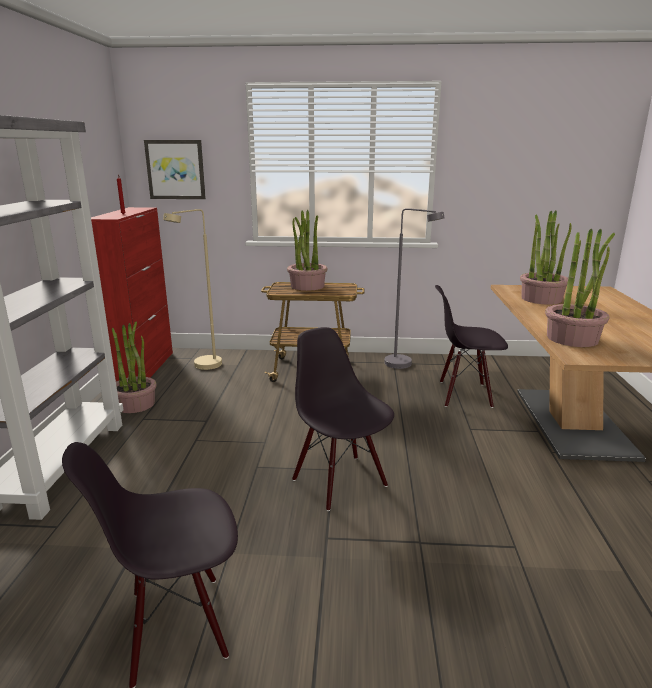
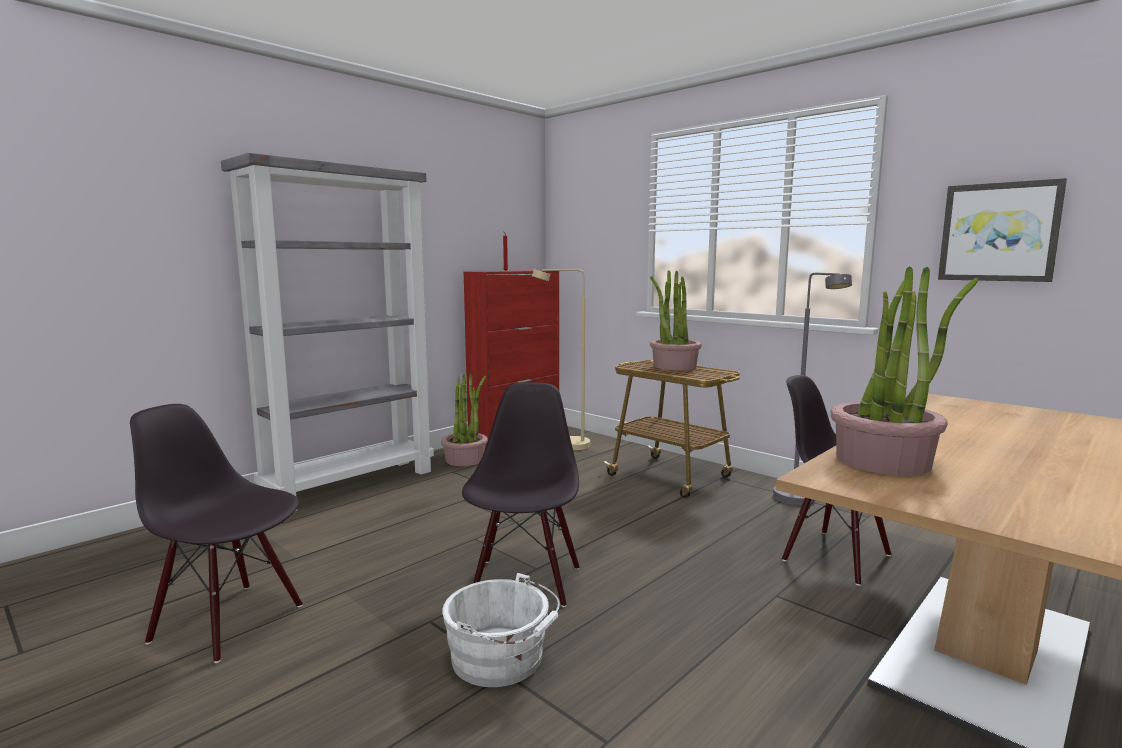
camera: 40 degrees right, 10 degrees down
(175, 169) = (584, 232): picture -> picture (998, 232)
(405, 536) = (502, 659): none -> white bucket
(541, 299) = (972, 418): potted plant -> none

